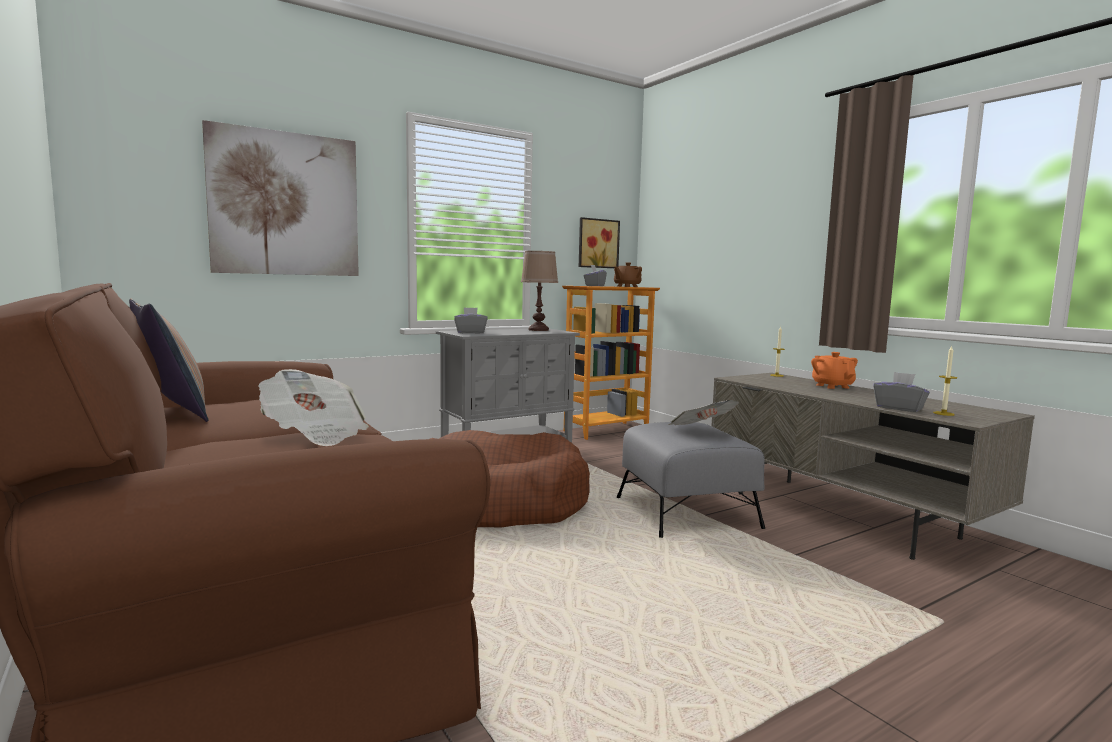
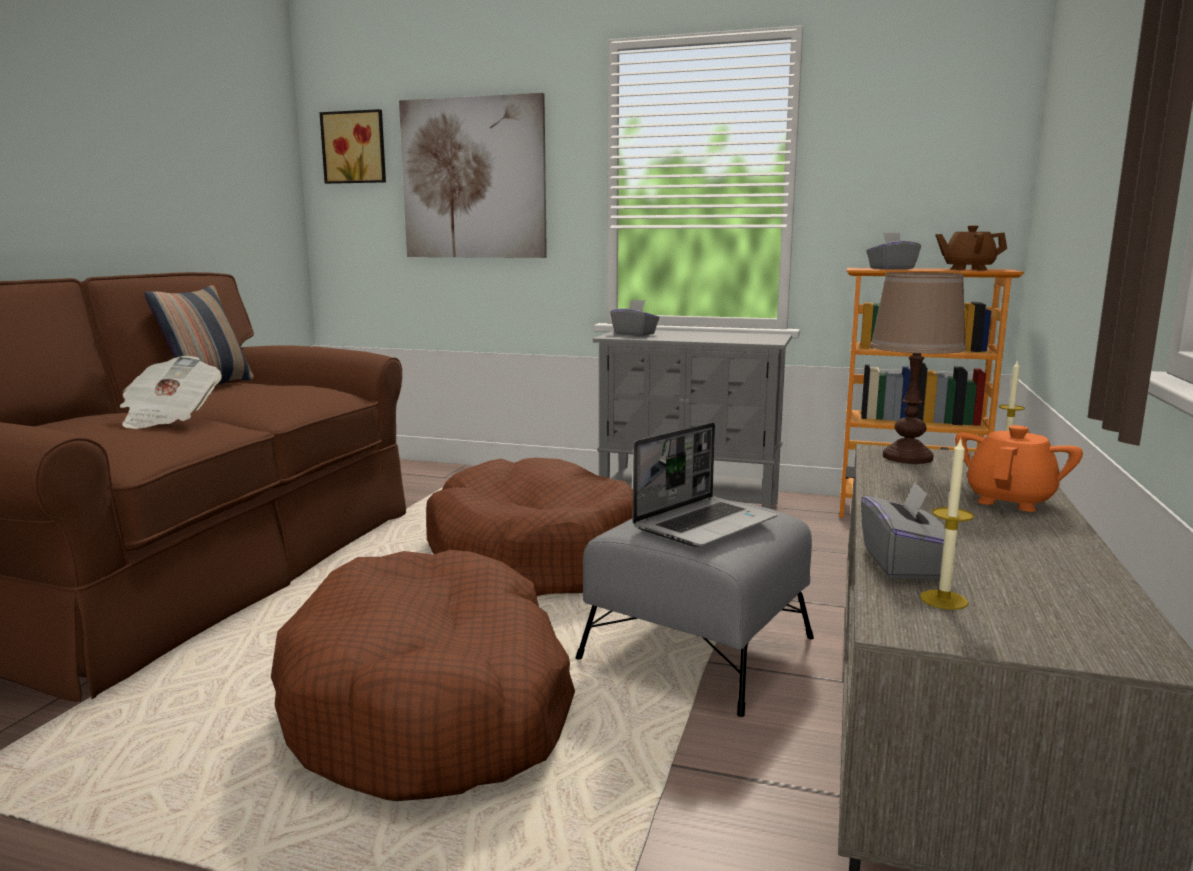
camera: 50 degrees right, 5 degrees up
(539, 330) = (751, 336): brown table lamp -> brown table lamp (908, 458)
(597, 243) = (931, 194): picture -> picture (355, 147)
(664, 587) = (432, 705): none -> brown dog bed
(701, 431) = (705, 523): newspaper -> laptop

